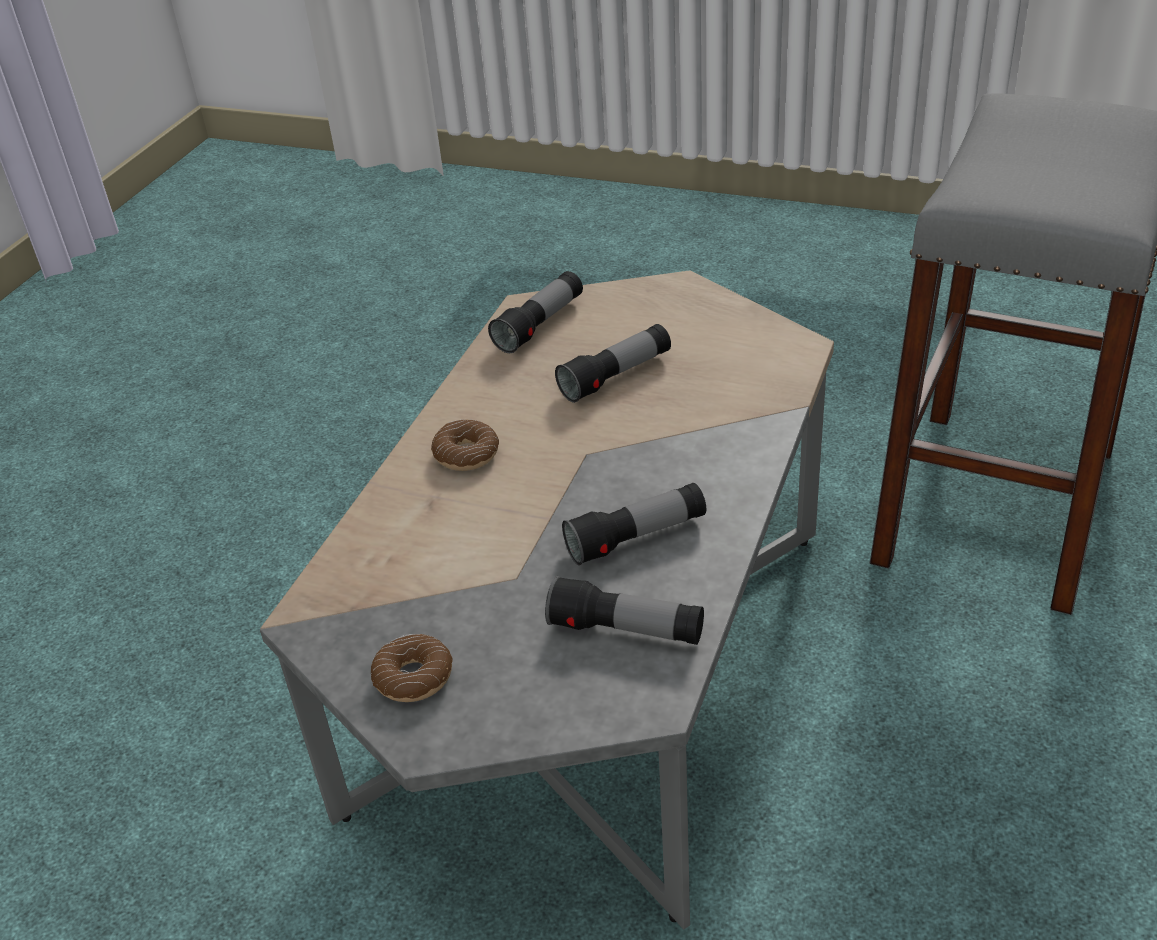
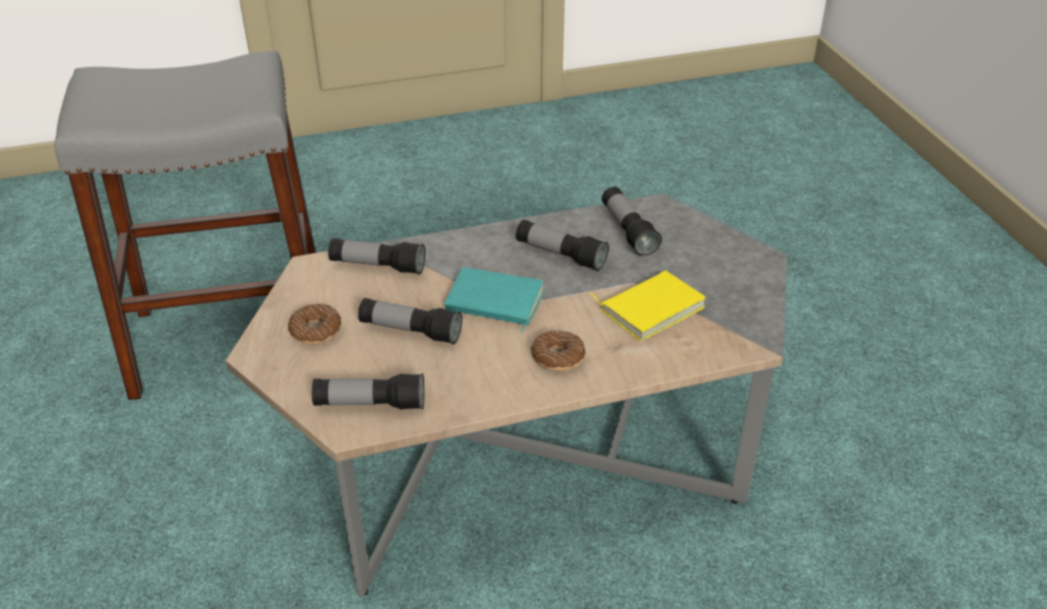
camera: 130 degrees left, 0 degrees up
(413, 677) = (737, 280): donut -> donut (315, 331)
(458, 563) = (650, 307): none -> yellow book
(601, 446) = (494, 303): none -> turquoise book
(755, 389) = (377, 266): none -> flashlight

